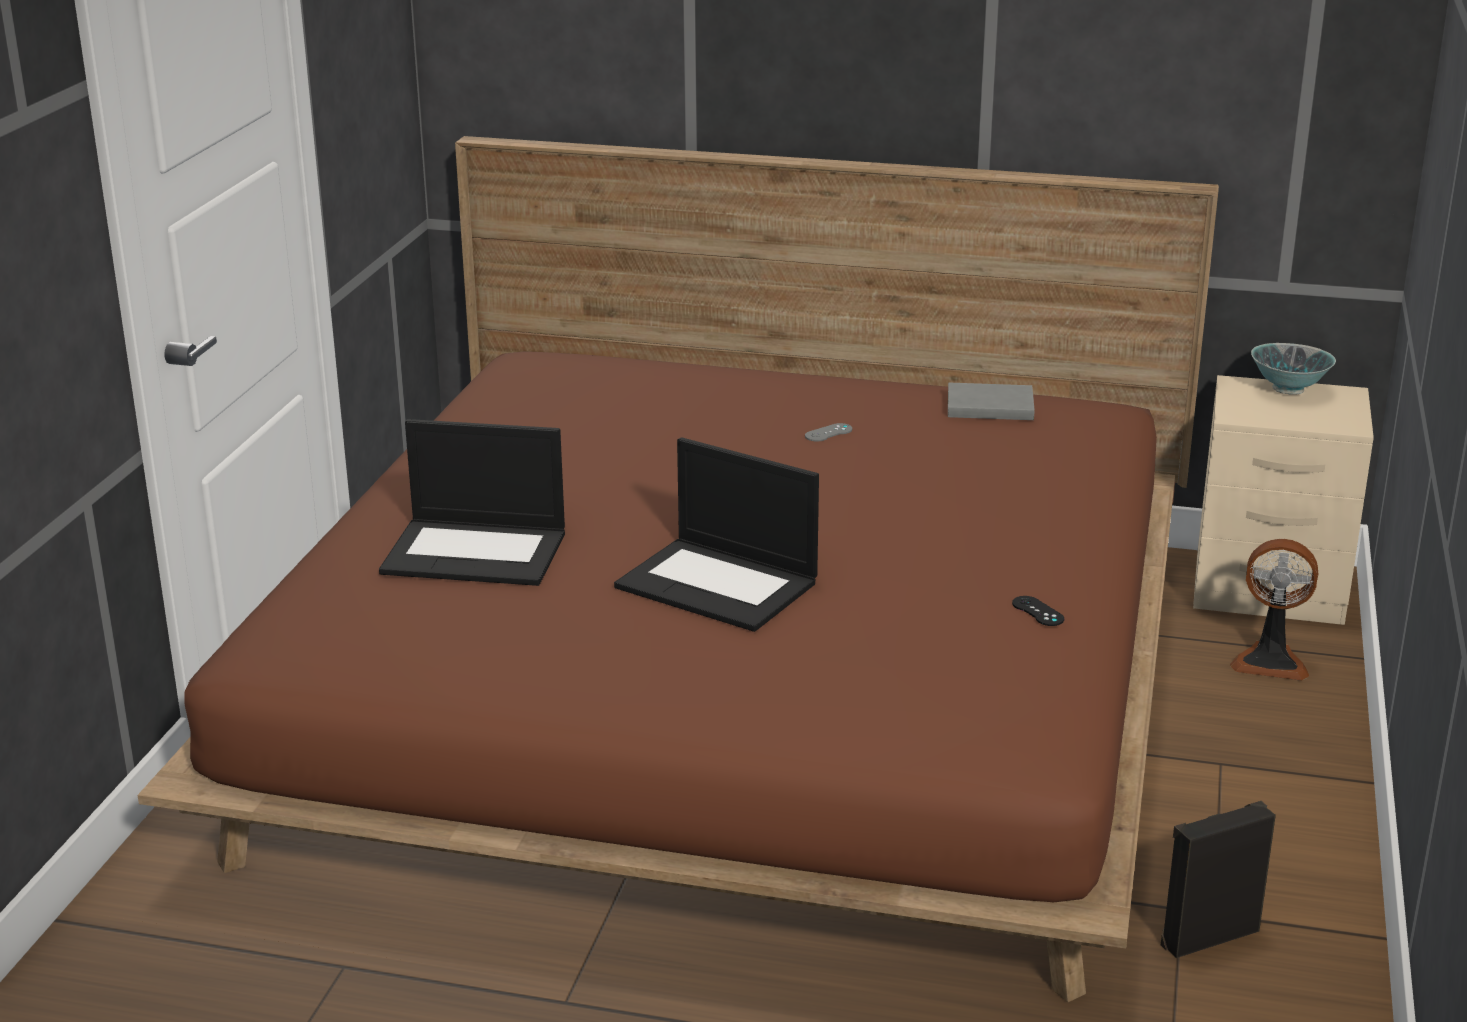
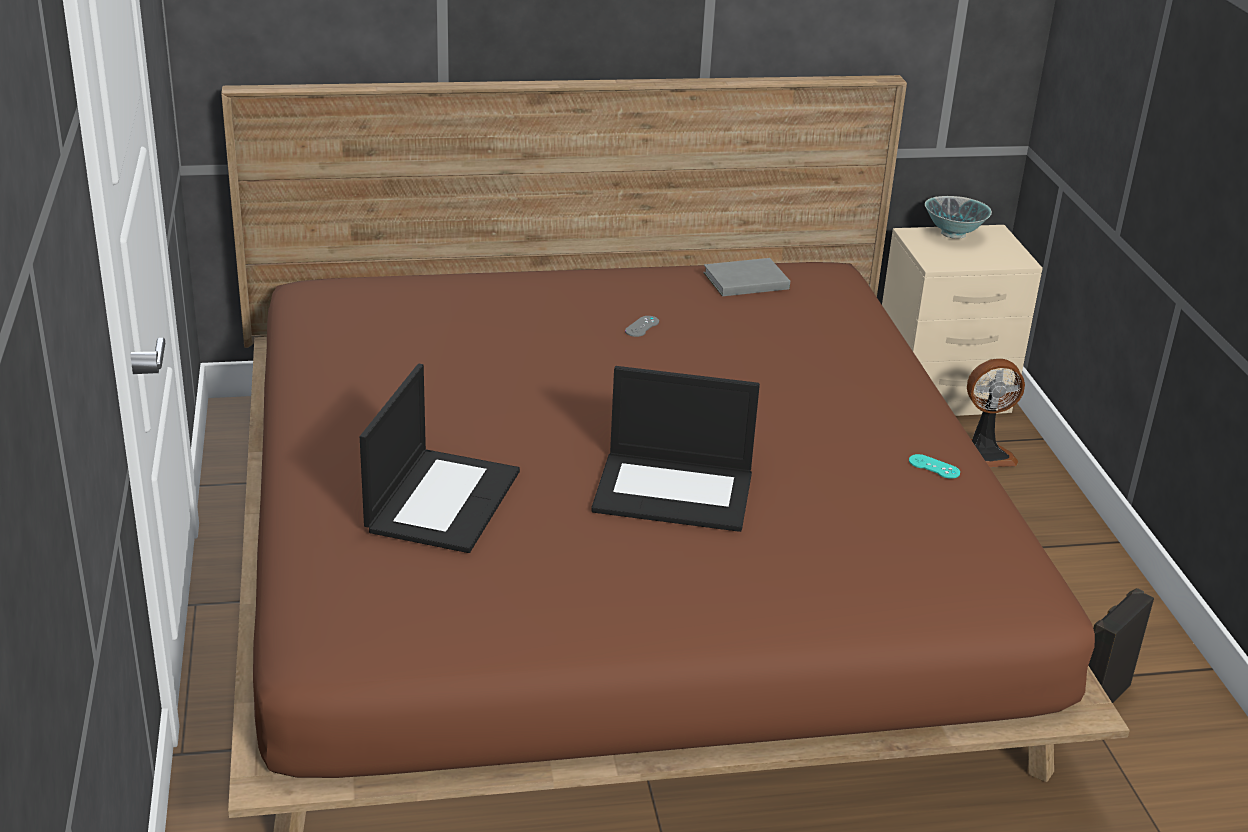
camera: 25 degrees left, 5 degrees up
(477, 552) = (442, 499): laptop -> laptop turned 60 degrees counterclockwise
(1037, 611) = (934, 467): black game controller -> turquoise game controller

